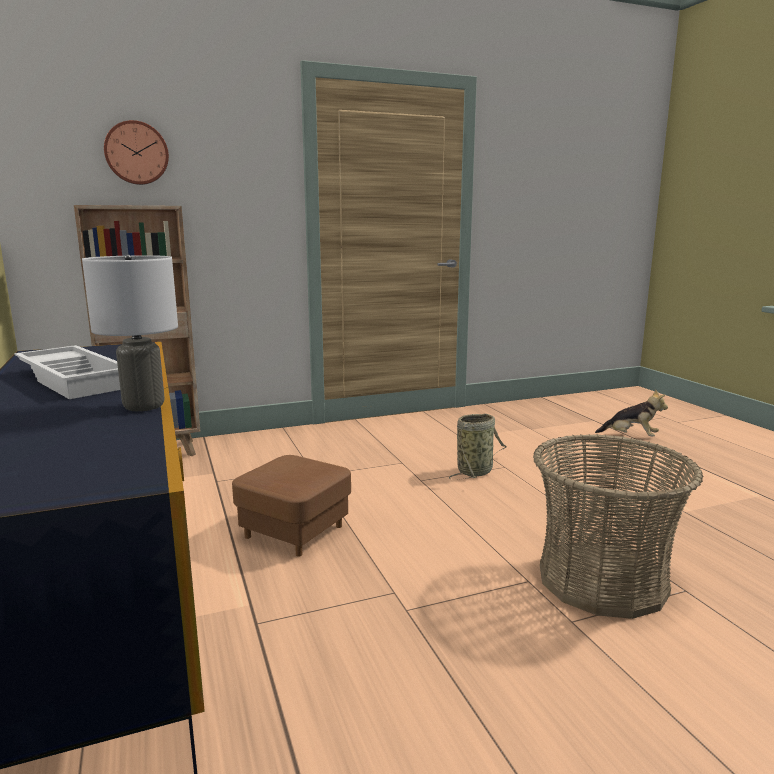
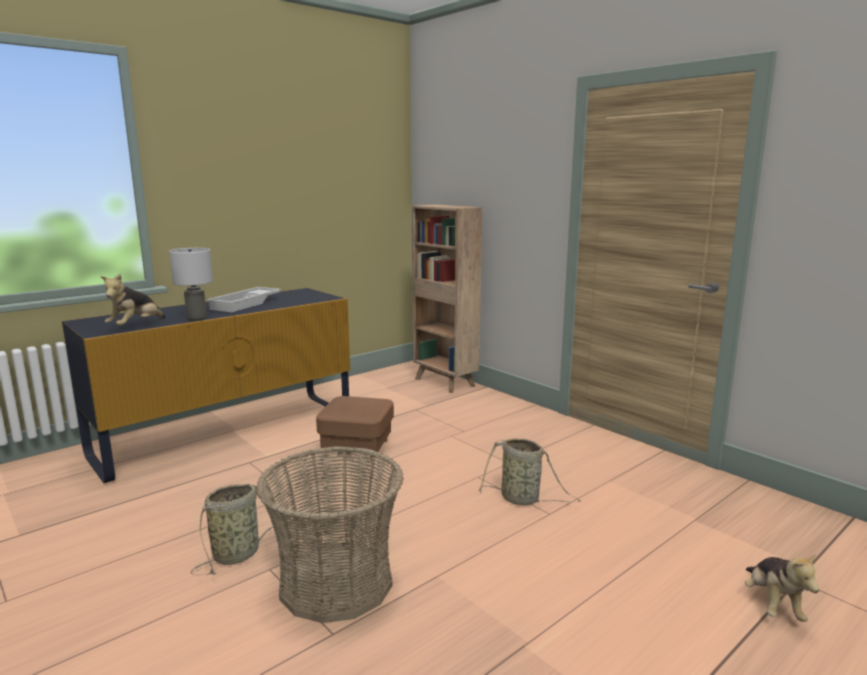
camera: 70 degrees right, 0 degrees up
(119, 448) = (136, 326): none -> plush toy
(136, 153) = (470, 167): wall clock -> none
(532, 644) = (239, 553): none -> basket

